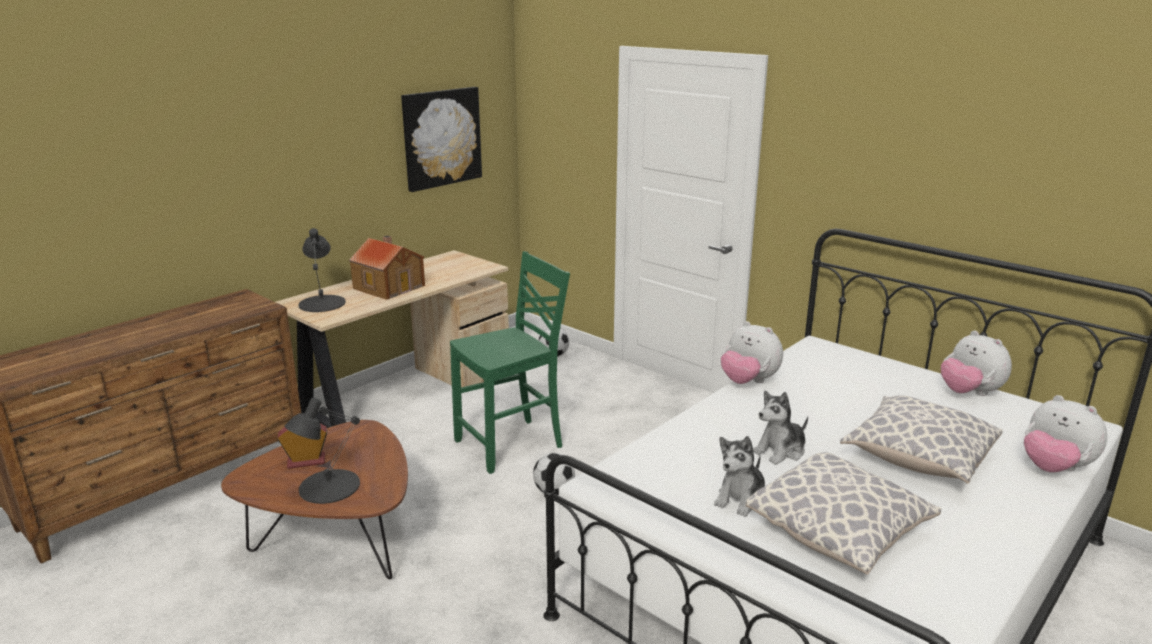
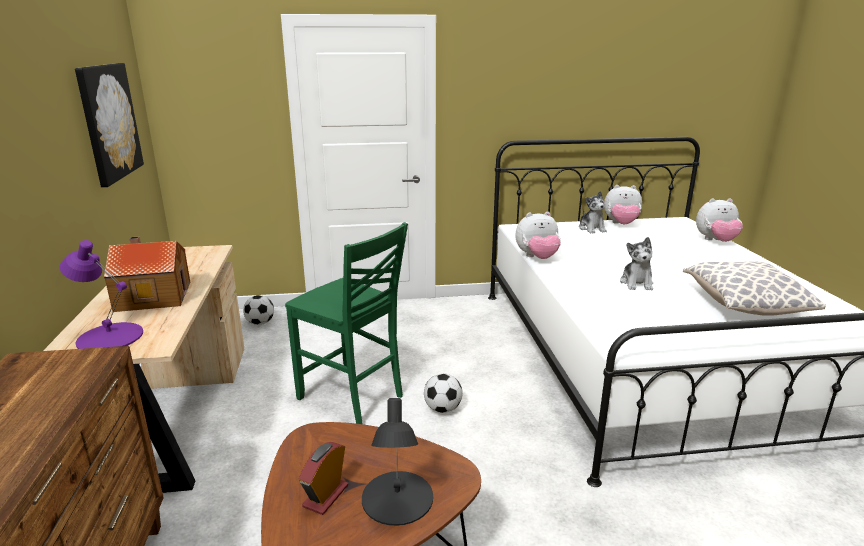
camera: 50 degrees left, 0 degrees up
(322, 303) = (110, 337): black table lamp -> purple table lamp
(511, 444) = (352, 397): green chair -> green chair turned 120 degrees clockwise
(741, 499) = (685, 314): plush toy -> plush toy (591, 229)
(918, 458) = (679, 259): pillow -> none

